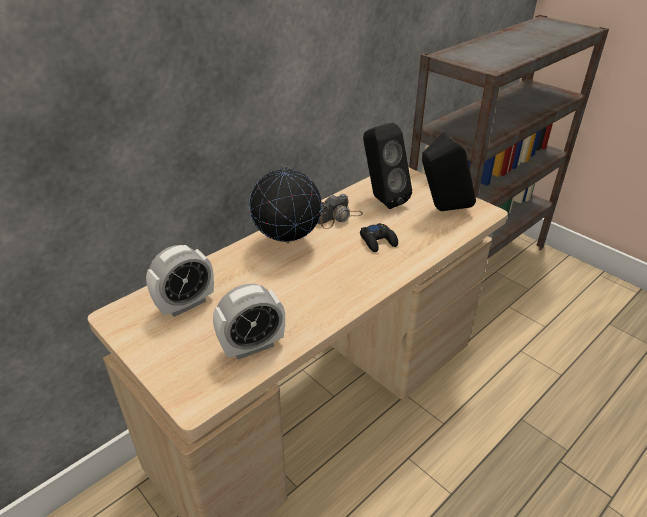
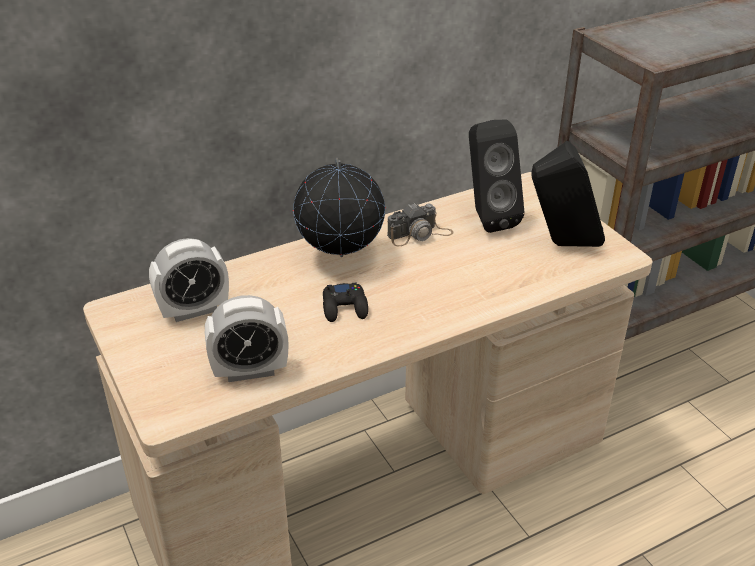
camera: 15 degrees right, 0 degrees up
(378, 241) = (456, 272): black game controller -> black game controller (345, 307)

